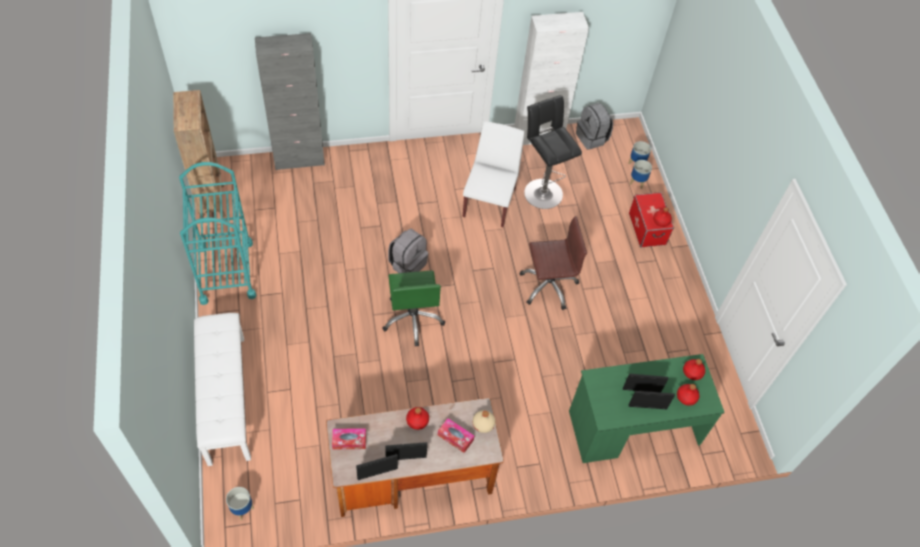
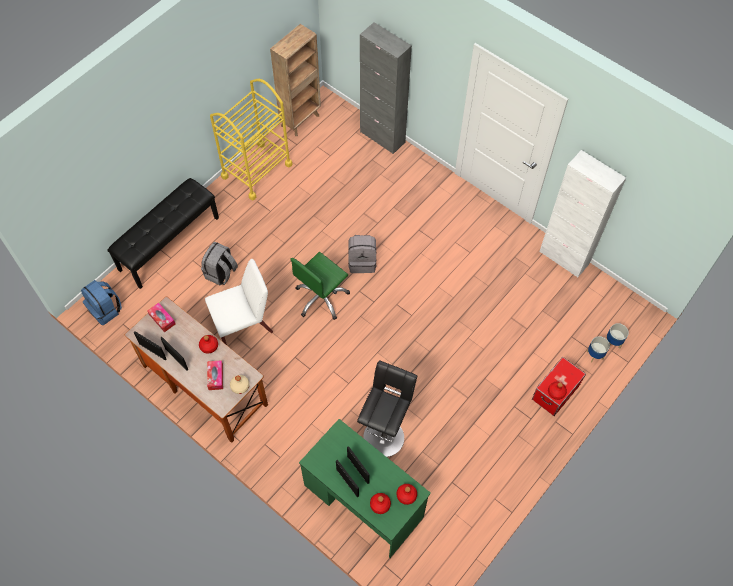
camera: 55 degrees right, 5 degrees up
(225, 399) = (169, 243): white bench -> black bench
(226, 272) = (256, 170): turquoise cart -> yellow cart
(242, 508) = (106, 310): planter -> blue backpack
(489, 202) = (467, 271): white chair -> white chair (243, 324)
(541, 191) = (513, 297): black stool -> black stool (385, 434)
(548, 285) = (432, 361): brown office chair -> none
(592, 138) = (603, 294): grey backpack -> grey backpack (221, 273)

